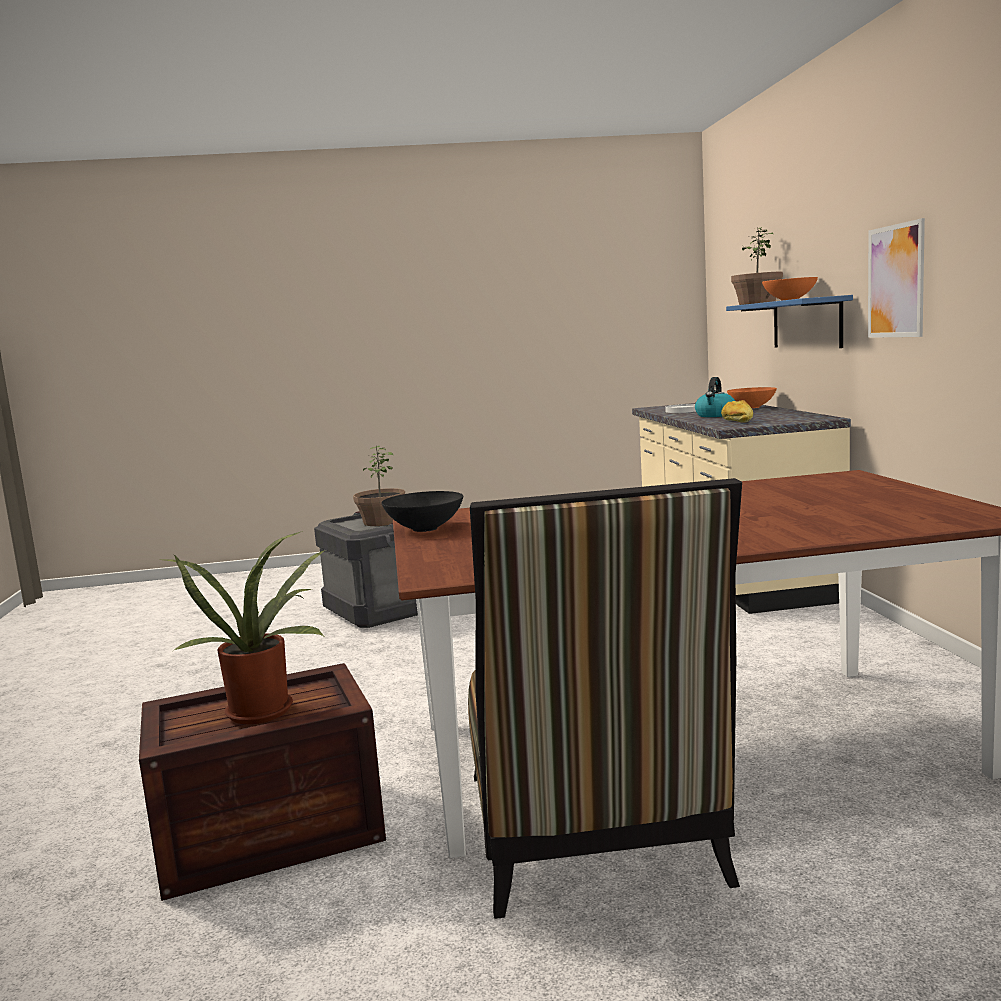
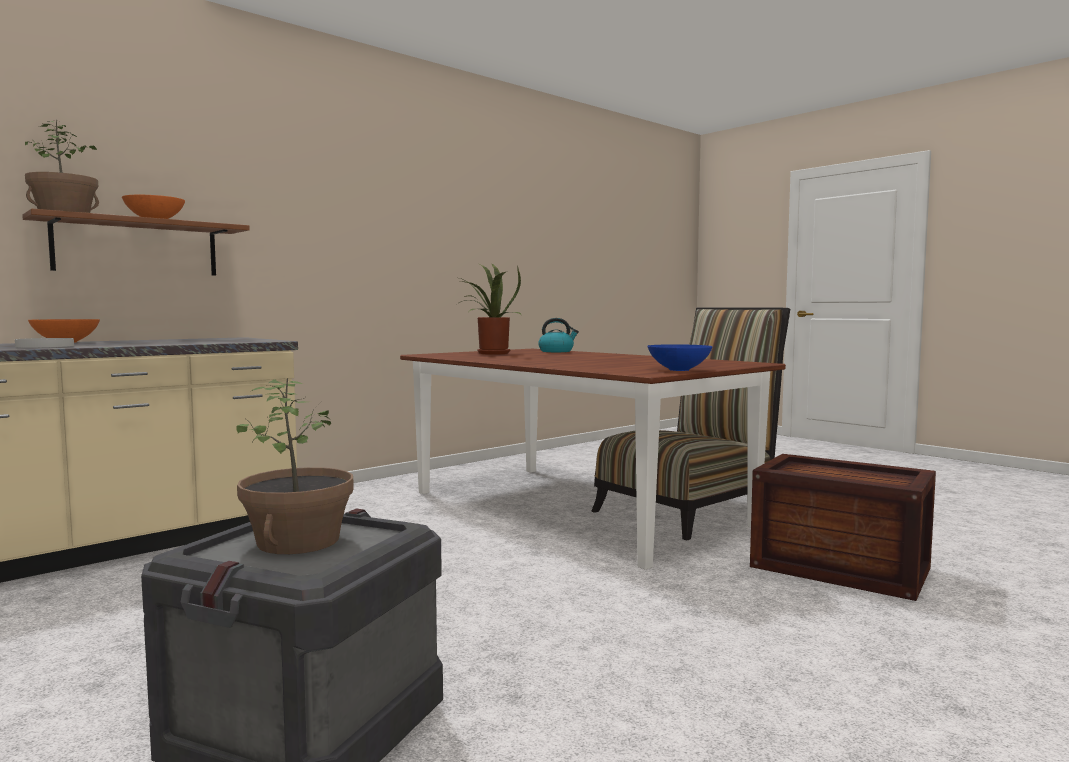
camera: 125 degrees left, 5 degrees down
(264, 709) = (836, 473): potted plant -> potted plant (490, 353)
(426, 529) = (679, 370): black bowl -> blue bowl
(715, 415) = (145, 343): kettle -> kettle (556, 351)
(736, 421) = (226, 341): bread -> none
(806, 323) = (137, 247): blue shelf -> brown shelf
(895, 281) = (293, 227): picture -> none

